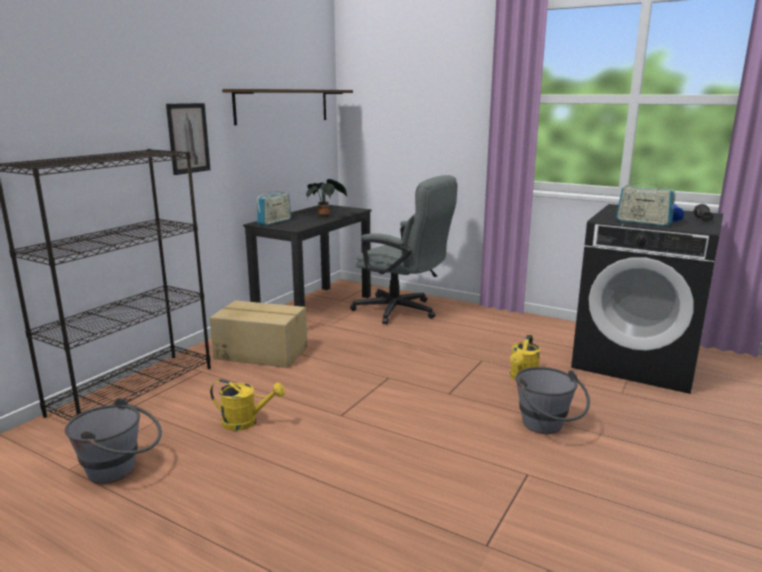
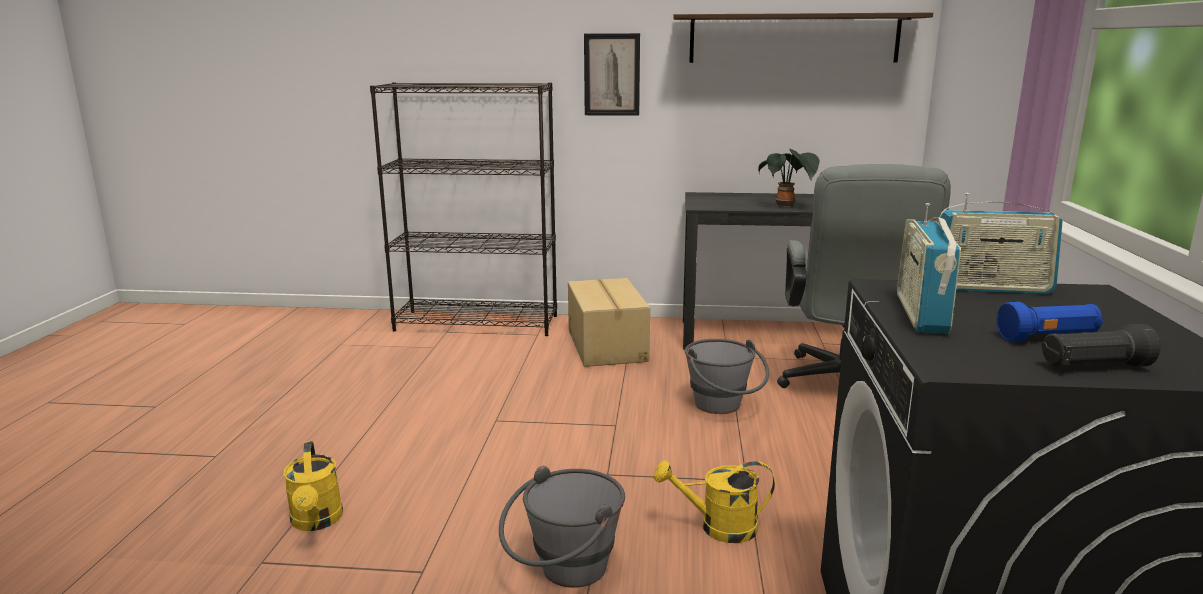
camera: 65 degrees right, 0 degrees up
(121, 470) = (345, 360): grey bucket -> grey bucket (723, 408)
(246, 422) = (449, 381): yellow watering can -> yellow watering can (316, 522)
(274, 222) = (717, 197): radio -> radio (989, 288)

